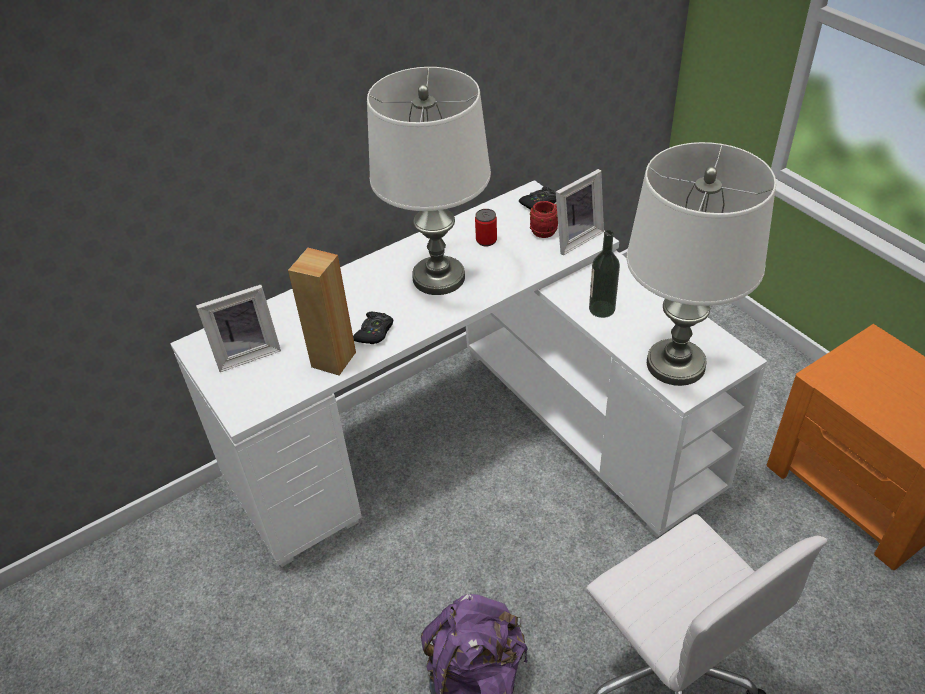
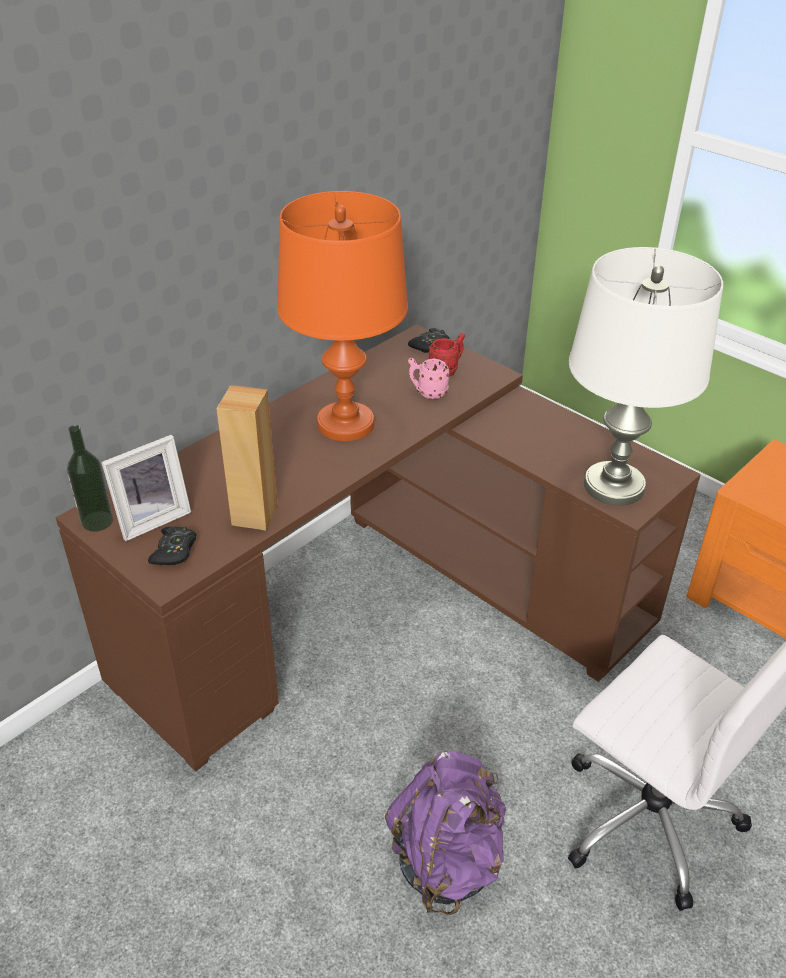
camera: 15 degrees left, 5 degrees down
(374, 332) = (292, 483): black game controller -> black game controller (174, 551)
(439, 278) = (346, 424): white table lamp -> orange table lamp
(476, 437) = (382, 605): white desk -> brown desk
(486, 240) = (385, 384): can -> none
(523, 252) = (427, 392): none -> pink mug
(575, 238) = (477, 375): picture frame -> none
(601, 309) = (523, 441): bottle -> bottle (97, 521)

